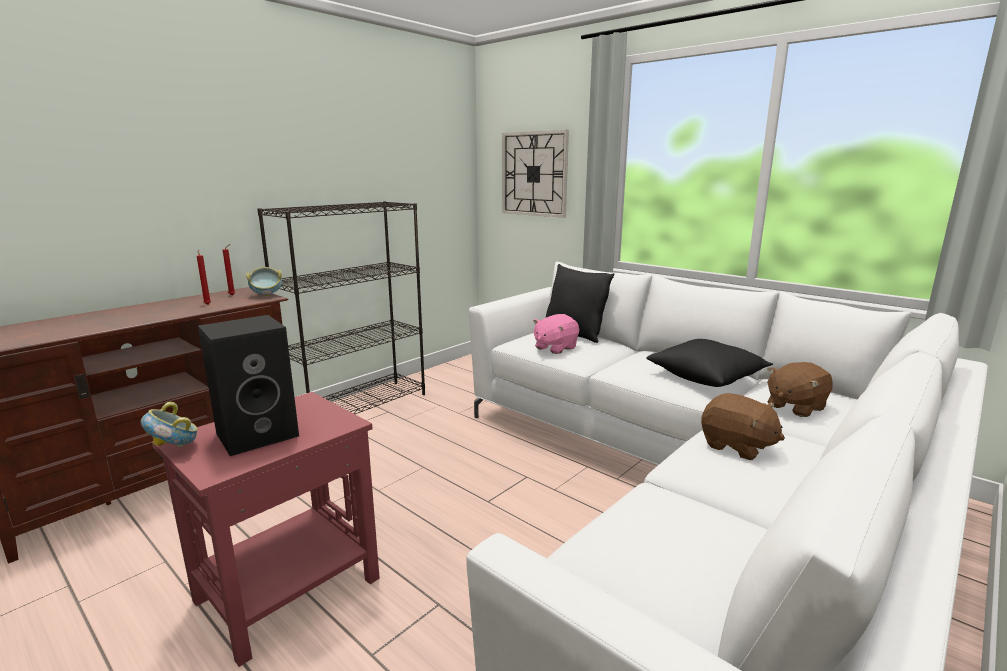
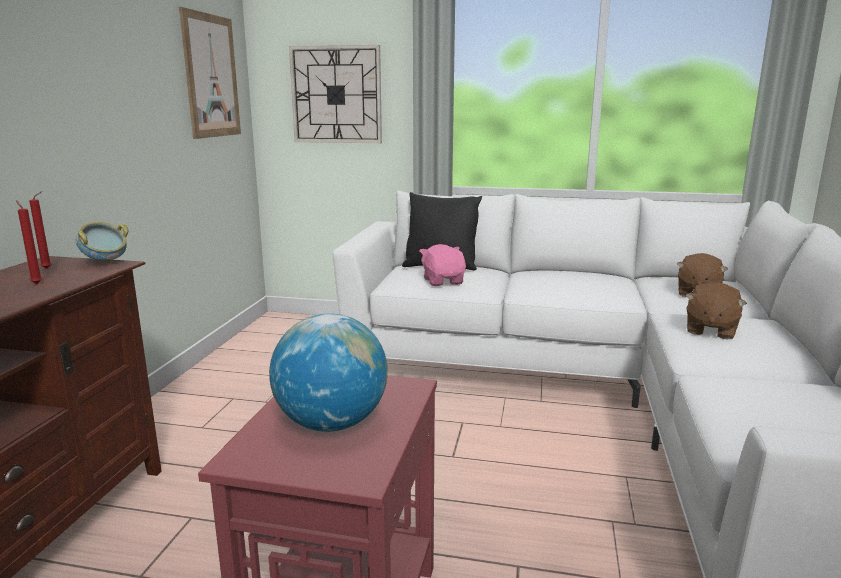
camera: 30 degrees left, 0 degrees up
(175, 449) = (253, 469): bowl -> none
(259, 433) = (331, 423): black speaker -> globe
(359, 407) = (188, 402): black bookcase -> none
(431, 159) = (211, 76): none -> picture
(555, 348) = (443, 281): pink plush toy -> pink plush toy turned 150 degrees clockwise
(707, 376) = (604, 283): black pillow -> none
(737, 446) = (710, 330): brown plush toy -> brown plush toy turned 105 degrees clockwise

